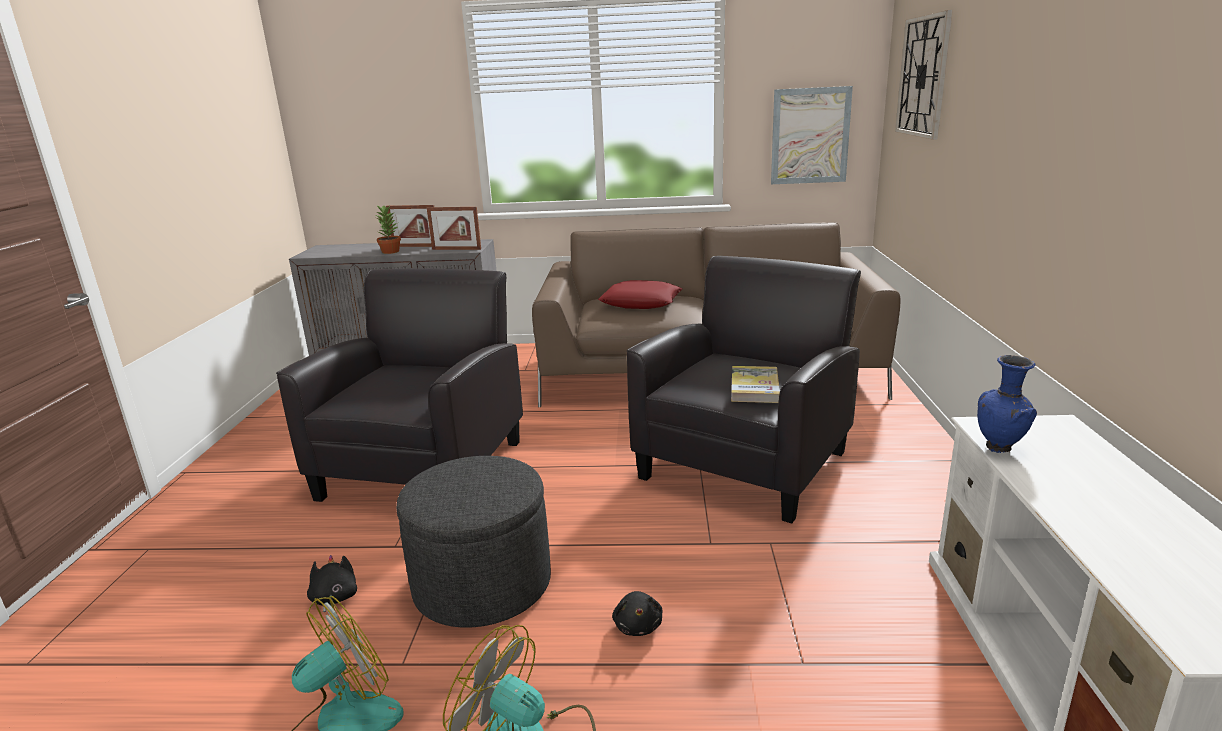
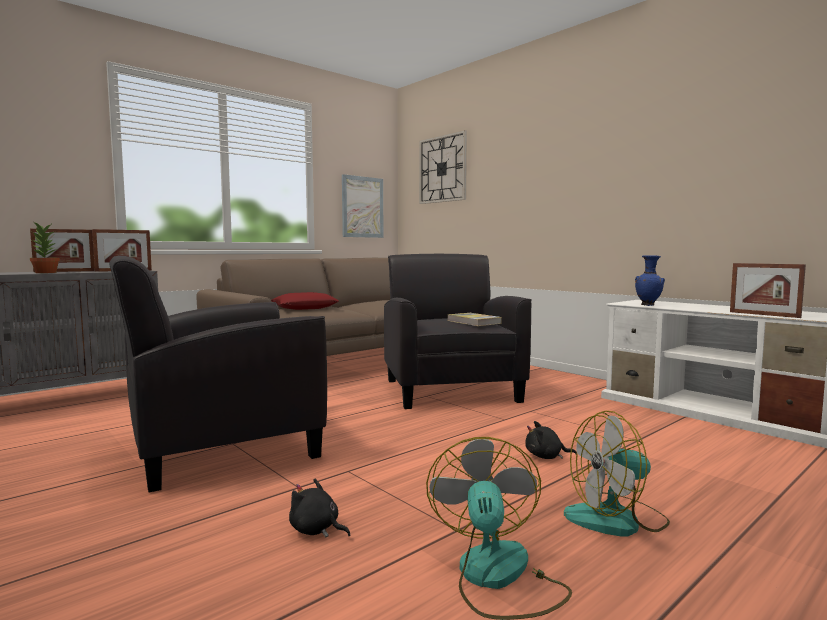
camera: 45 degrees left, 15 degrees down
(425, 468) = (220, 446): black armchair -> black armchair turned 90 degrees counterclockwise
(482, 584) = (417, 477): grey ottoman -> none
(638, 625) = (546, 457): black plush toy -> black plush toy turned 150 degrees clockwise
(1106, 570) = (764, 314): none -> picture frame

